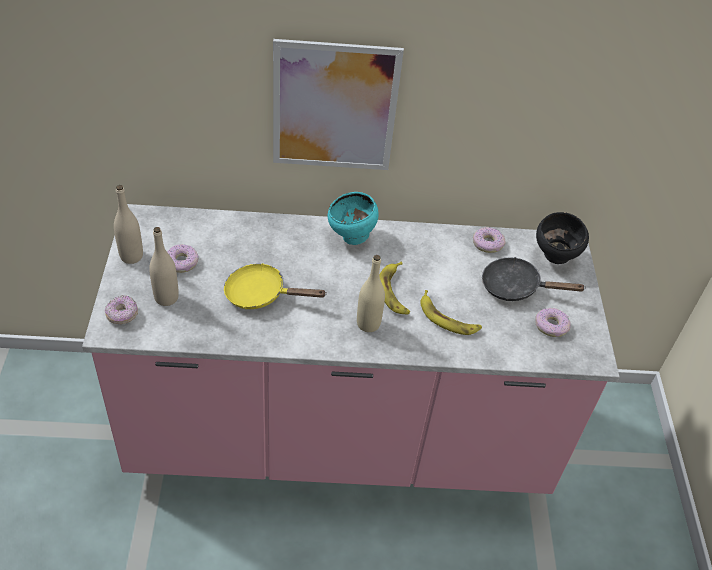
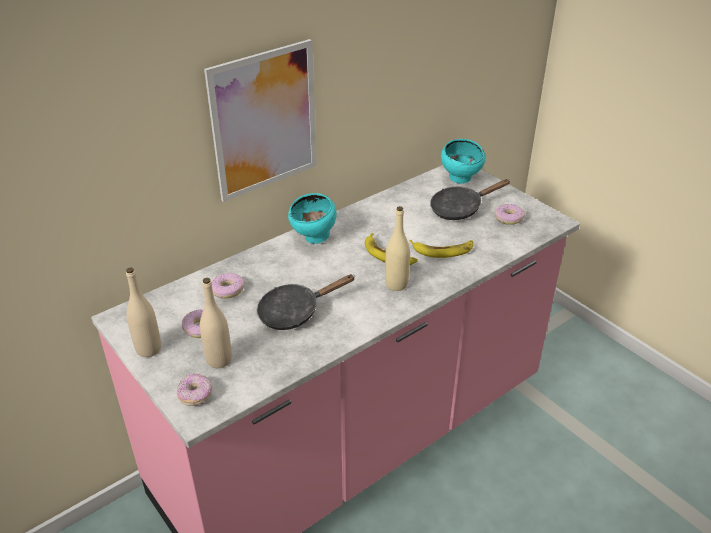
camera: 35 degrees left, 10 degrees down
(261, 294) = (294, 312): yellow frying pan -> black frying pan
(487, 243) = (410, 194): donut -> donut (227, 290)
(555, 258) = (461, 180): black bowl -> turquoise bowl

